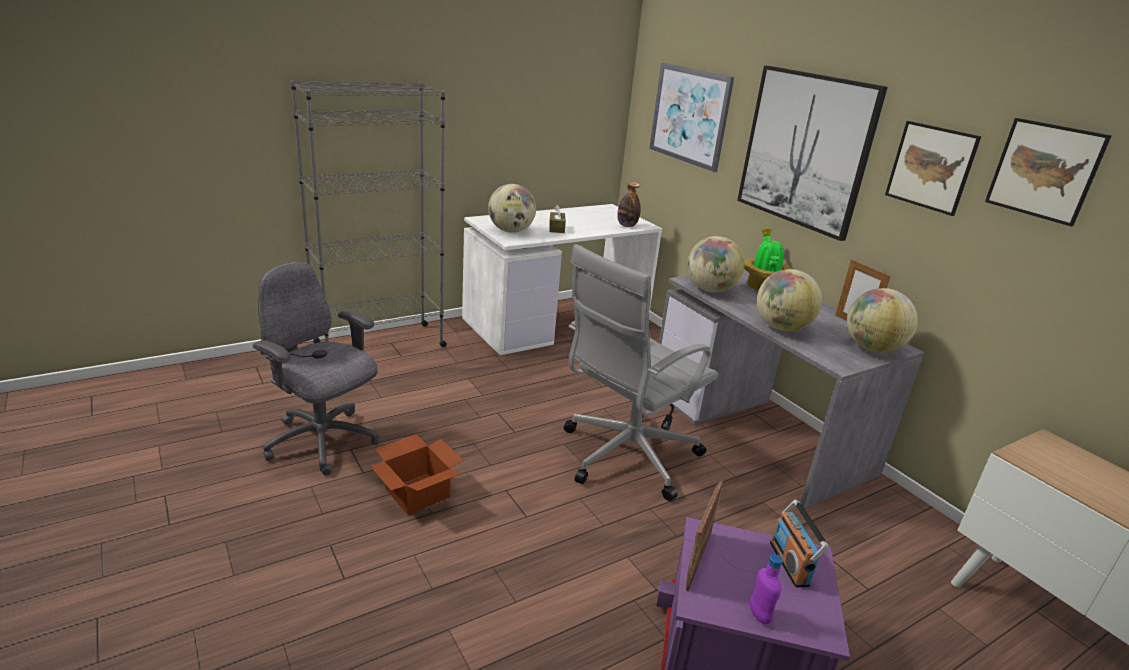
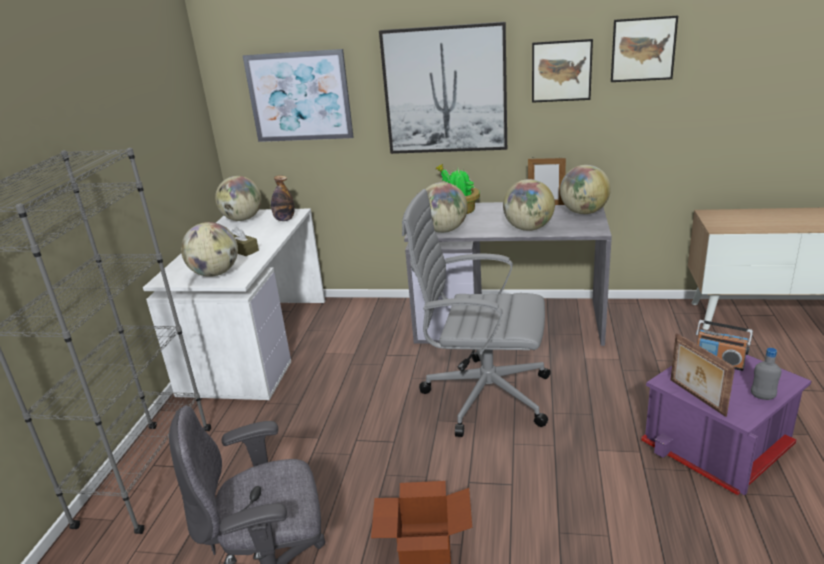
camera: 45 degrees left, 0 degrees up
(604, 212) = (242, 219): none -> globe
(625, 456) = (483, 395): grey office chair -> grey office chair turned 105 degrees clockwise
(759, 615) = (762, 397): purple bottle -> grey bottle

